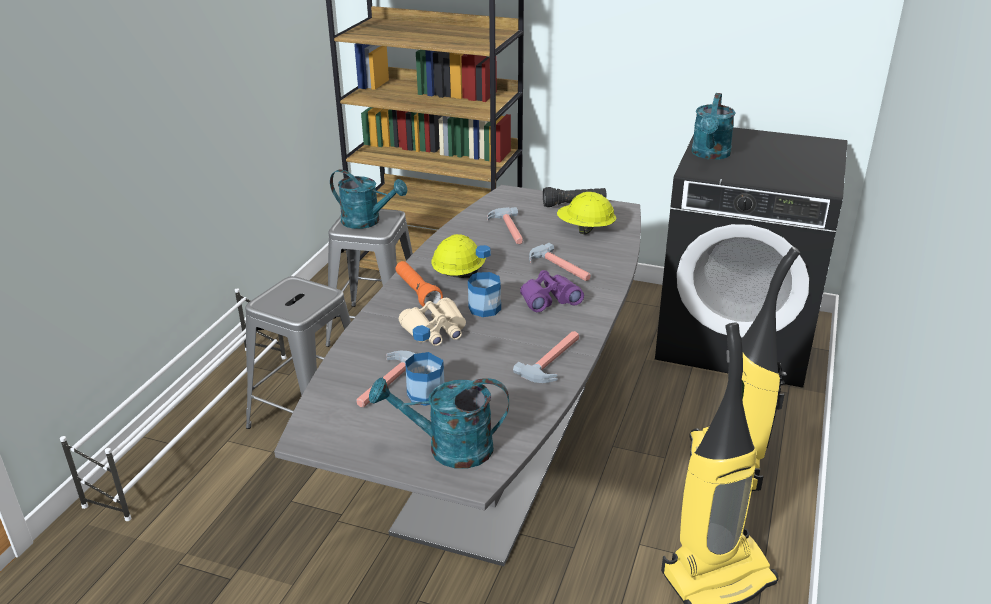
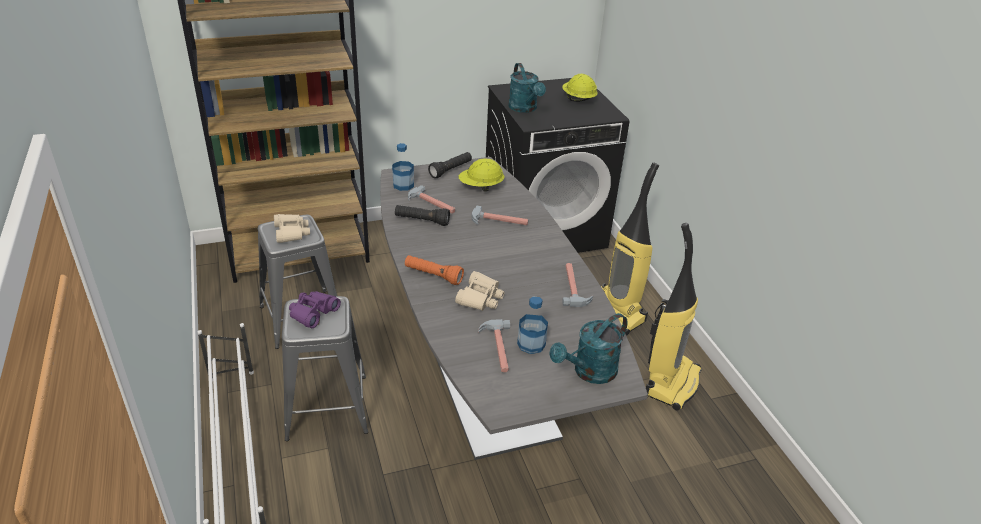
camera: 40 degrees left, 5 degrees up
(367, 221) = (291, 232): turquoise watering can -> beige binoculars
(458, 274) = (442, 251): yellow hard hat -> yellow hard hat (578, 99)
(476, 241) = (422, 221): none -> black flashlight
(484, 308) = (490, 269): bottle -> bottle (403, 185)
(549, 299) = (521, 247): purple binoculars -> purple binoculars (313, 313)

